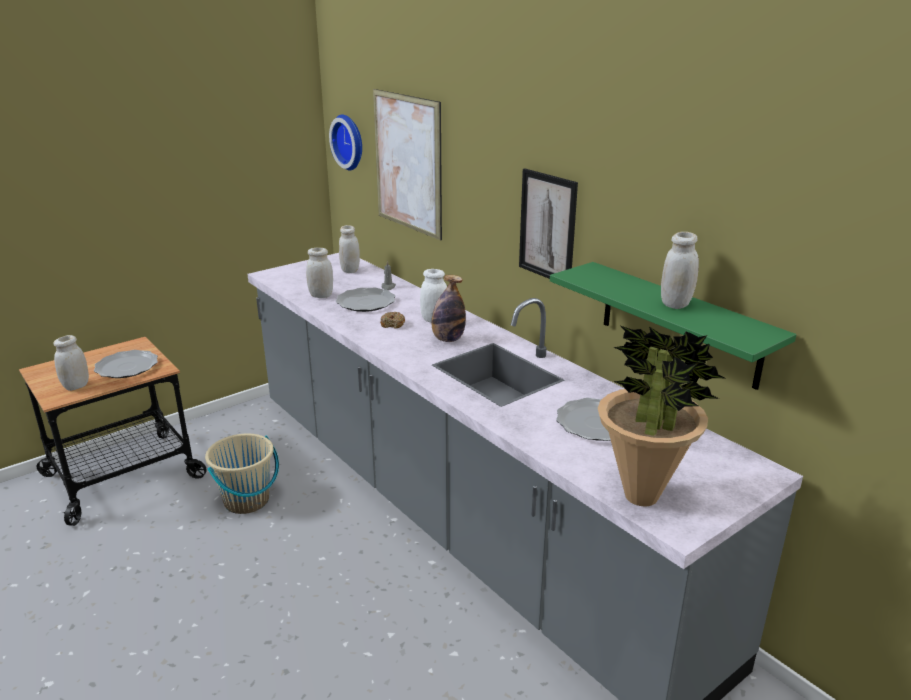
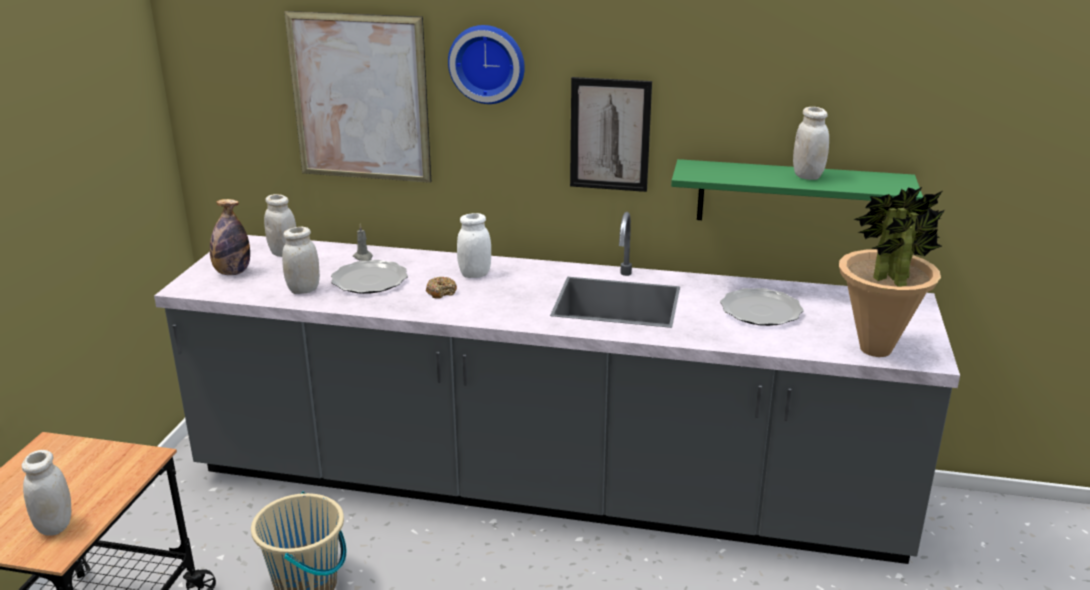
camera: 40 degrees left, 0 degrees up
(127, 366) = (89, 474): plate -> none
(350, 142) = (231, 85): wall clock -> wall clock (488, 63)
(448, 339) = (522, 287): bottle -> bottle (232, 272)

